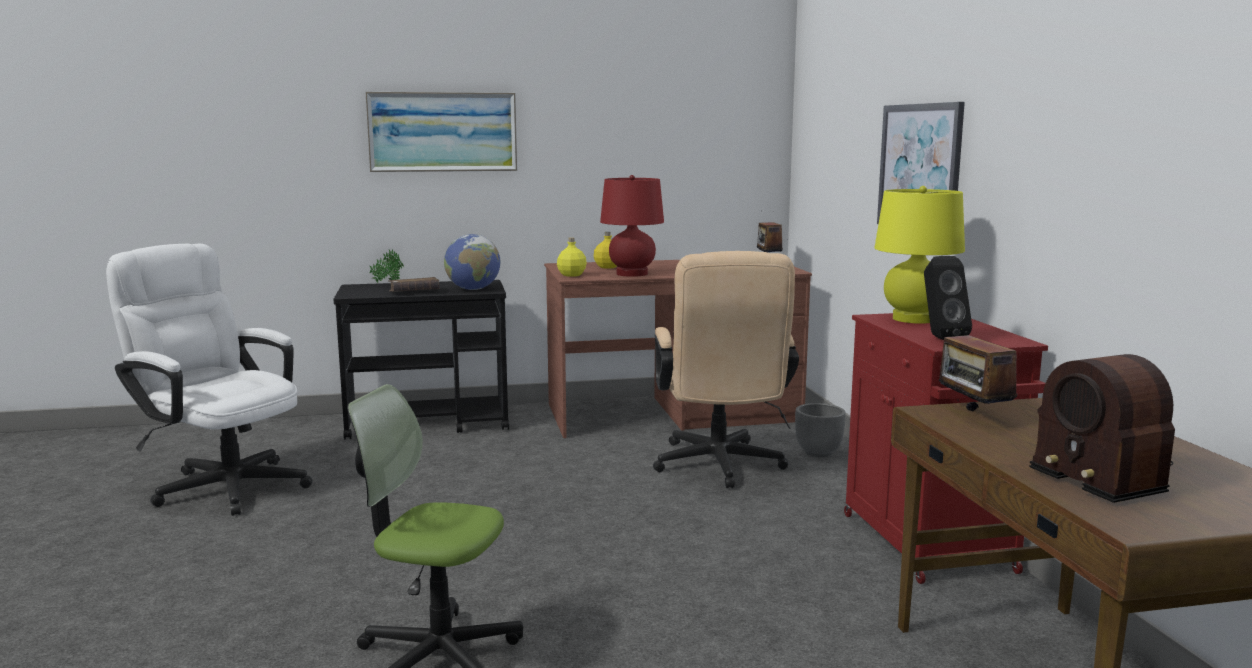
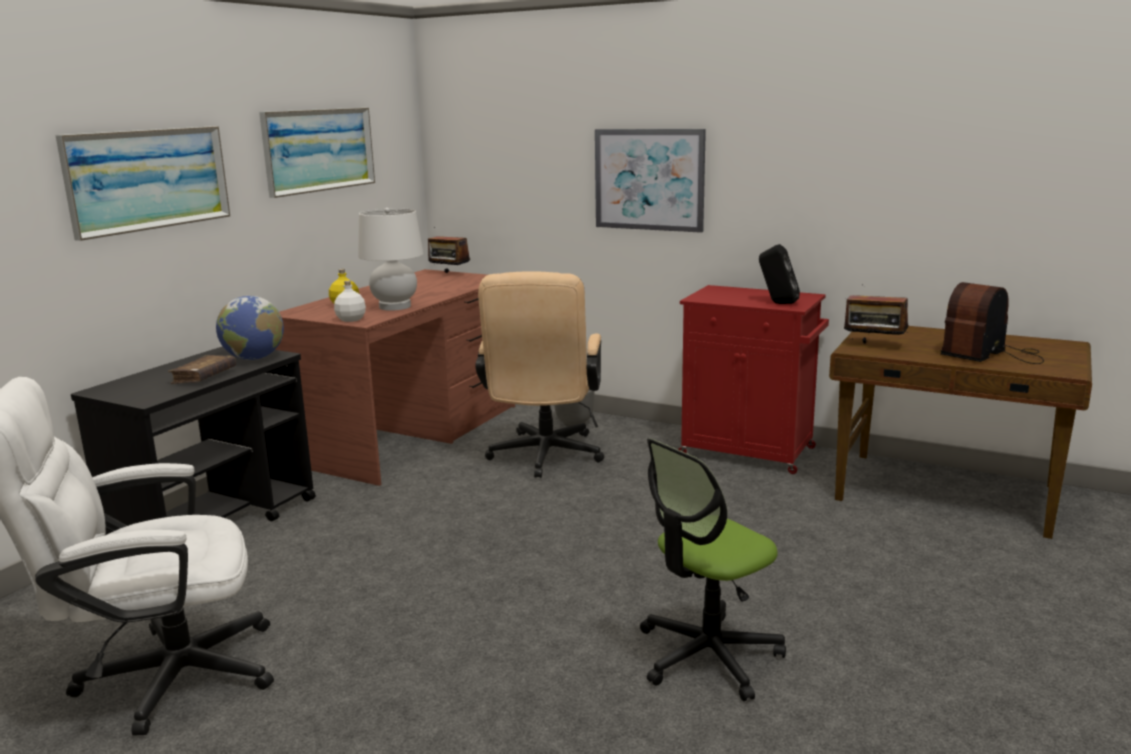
camera: 50 degrees left, 5 degrees up
(387, 284) = (128, 378): potted plant -> none
(572, 275) = (351, 319): yellow bottle -> white bottle
(632, 274) = (395, 306): red table lamp -> white table lamp
(638, 121) = (319, 150): none -> picture
(719, 467) = (544, 458): beige office chair -> beige office chair turned 60 degrees clockwise
(914, 319) = (718, 295): yellow table lamp -> none
(1100, 472) = (991, 355): radio -> radio turned 120 degrees clockwise

